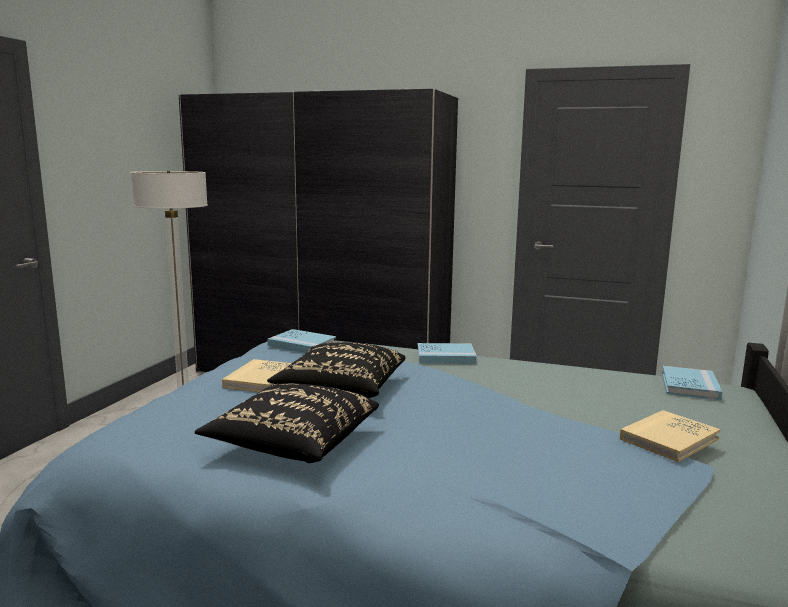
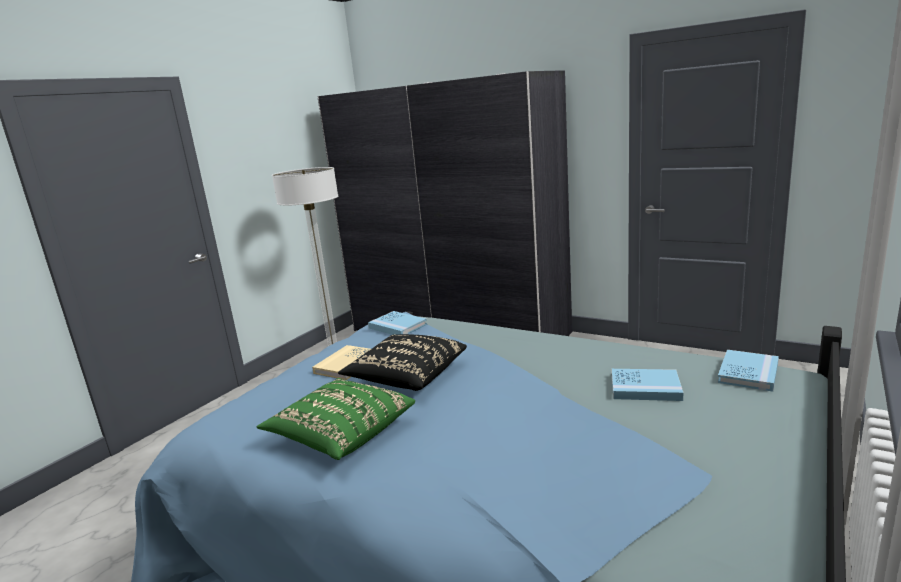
camera: 15 degrees right, 5 degrees up
(293, 443) = (341, 434): black pillow -> green pillow
(446, 356) = (520, 337): blue book -> blue book (645, 387)
(669, 439) = (682, 441): beige book -> none

